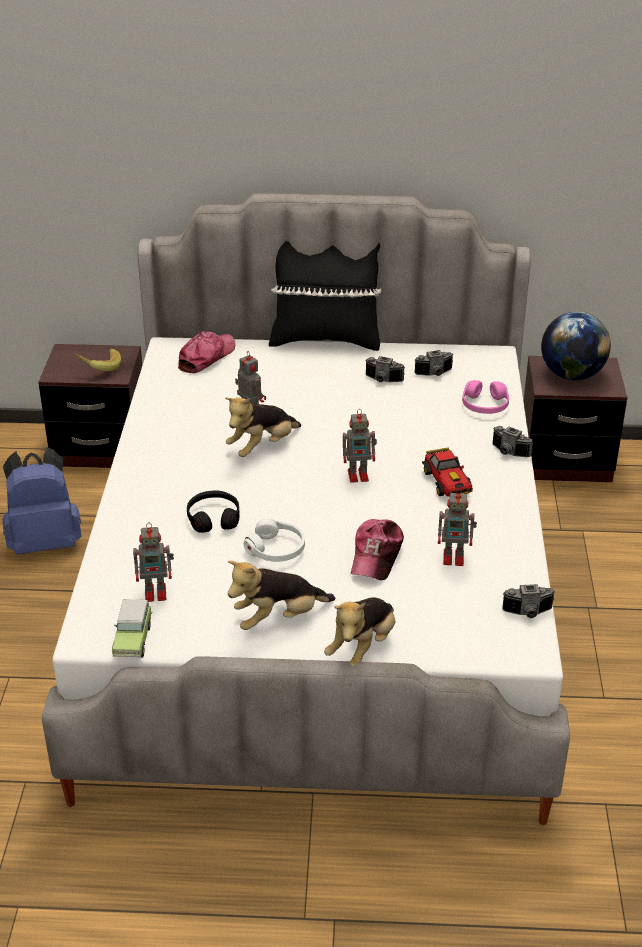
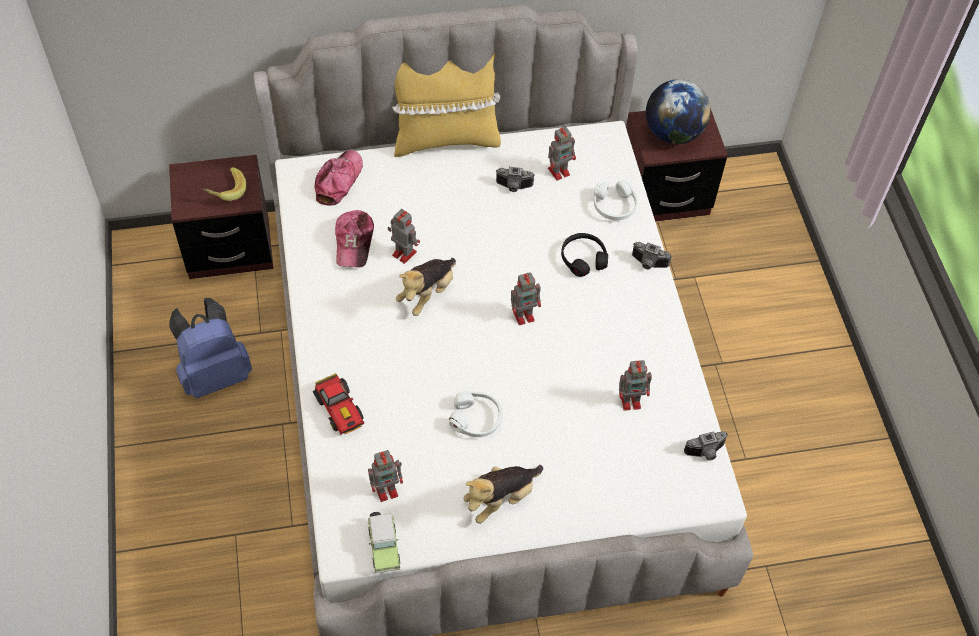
camera: 15 degrees left, 20 degrees up
(213, 518) = (410, 391): black headphones -> black headphones (583, 258)
(325, 339) = (445, 139): black pillow -> yellow pillow
(363, 647) = (580, 517): plush toy -> none
(376, 556) = (565, 410): cap -> cap (354, 242)
(435, 374) = (559, 171): camera -> toy robot
(447, 483) = (604, 312): toy car -> toy car (340, 411)
(485, 405) = (614, 206): pink headphones -> white headphones

